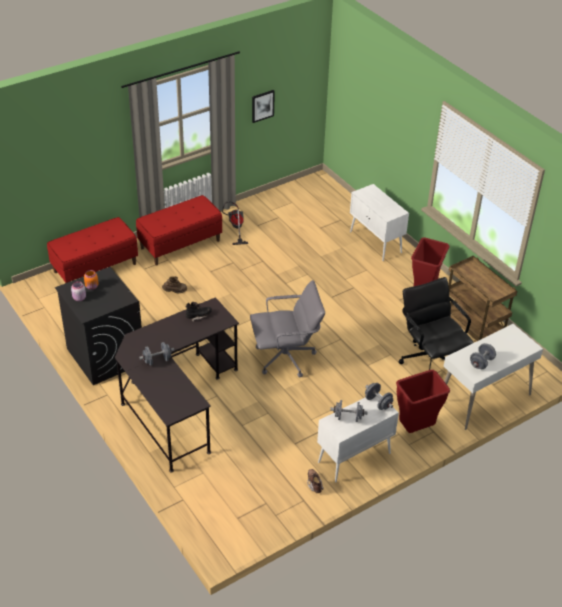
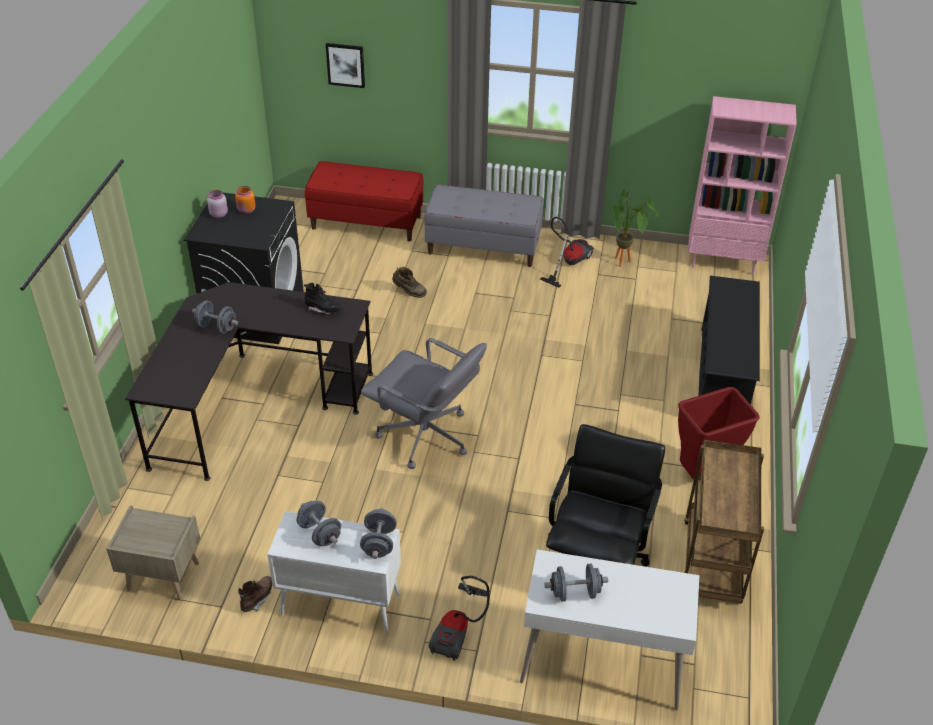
camera: 45 degrees right, 0 degrees up
(180, 244) = (483, 247): red bench -> grey bench
(257, 510) = (162, 577): none -> beige nightstand
(262, 106) = (674, 108): picture -> picture (345, 65)
(263, 212) = (624, 264): none -> potted plant
(307, 184) = (723, 261): none -> pink bookcase
(376, 243) = (722, 376): white cabinet -> black shoe rack
(415, 429) = (459, 630): red trash can -> vacuum cleaner

